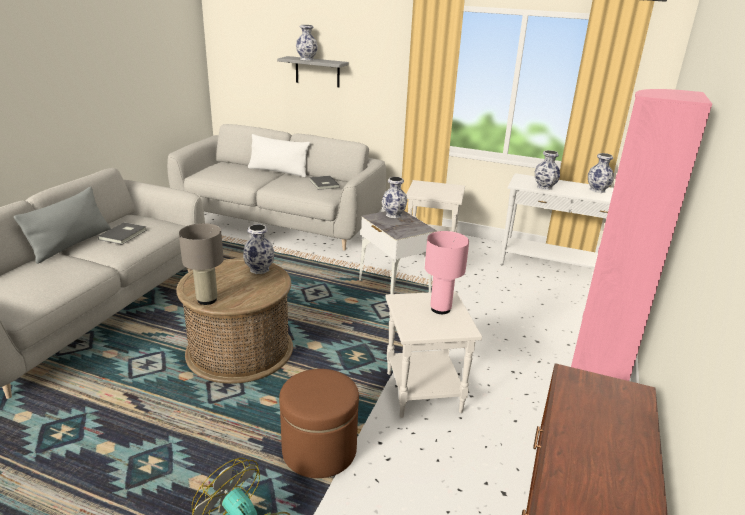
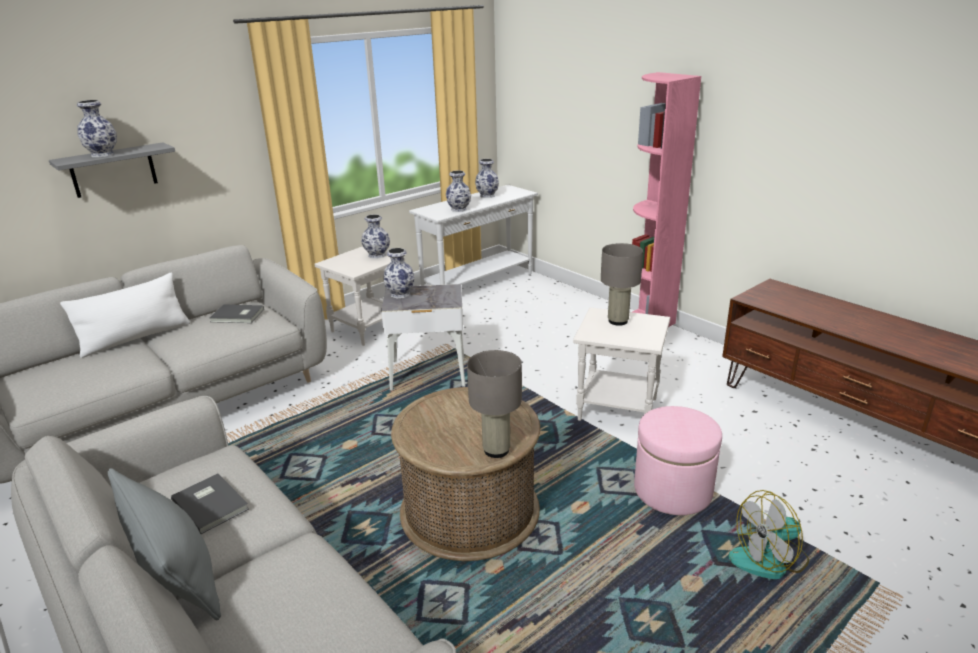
camera: 60 degrees left, 0 degrees up
(260, 269) = (446, 401): vase -> vase (377, 255)
(319, 450) = (672, 490): brown ottoman -> pink ottoman
(440, 309) = (618, 321): pink table lamp -> grey table lamp

